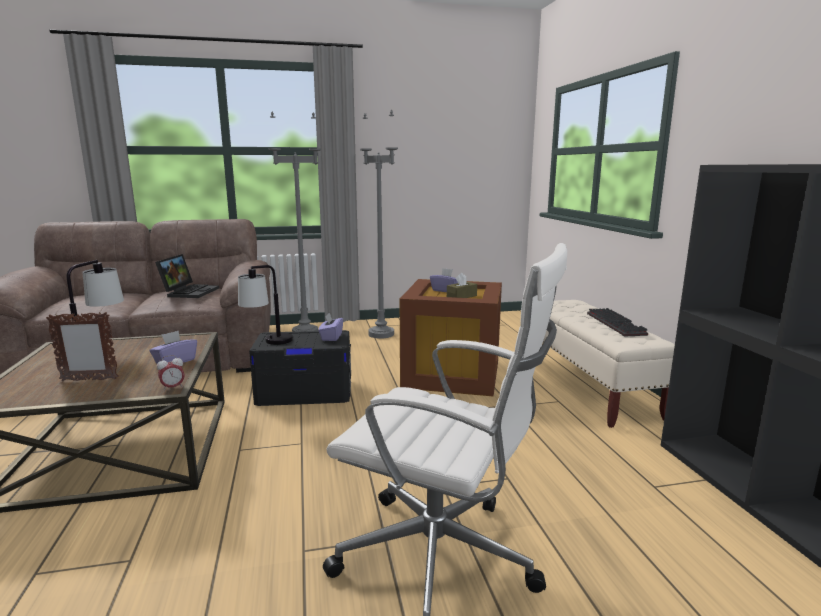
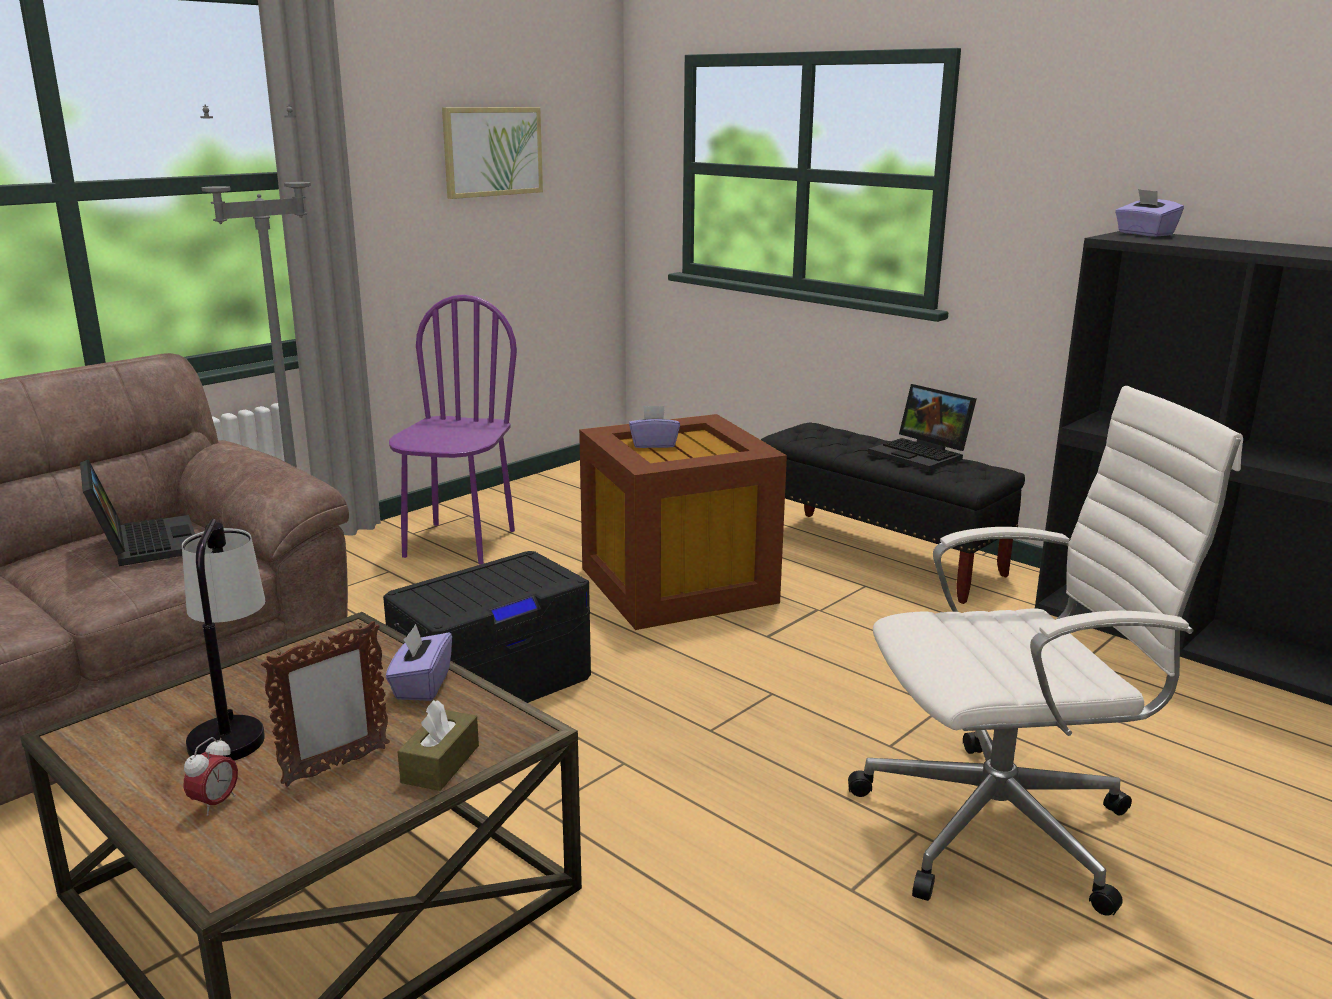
camera: 35 degrees left, 5 degrees up
(173, 388) = (527, 726): alarm clock -> alarm clock (215, 803)
(268, 344) = (443, 610): table lamp -> none
(331, 337) = (530, 569): purple tissue box -> purple tissue box (1144, 234)
(381, 334) = (459, 543): grey floor lamp -> purple chair
(444, 143) = (492, 151): none -> picture
(461, 296) = (699, 451): brown tissue box -> brown tissue box (440, 764)
(591, 388) = (879, 556): beige bench -> black bench
(617, 324) = (922, 455): keyboard -> laptop

